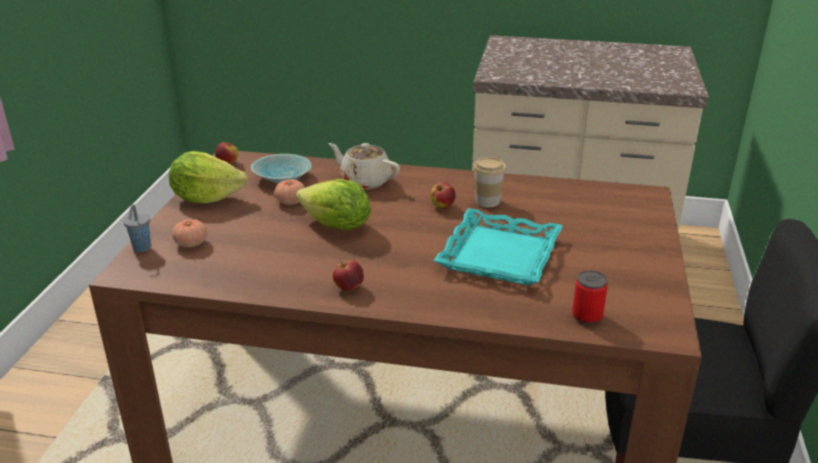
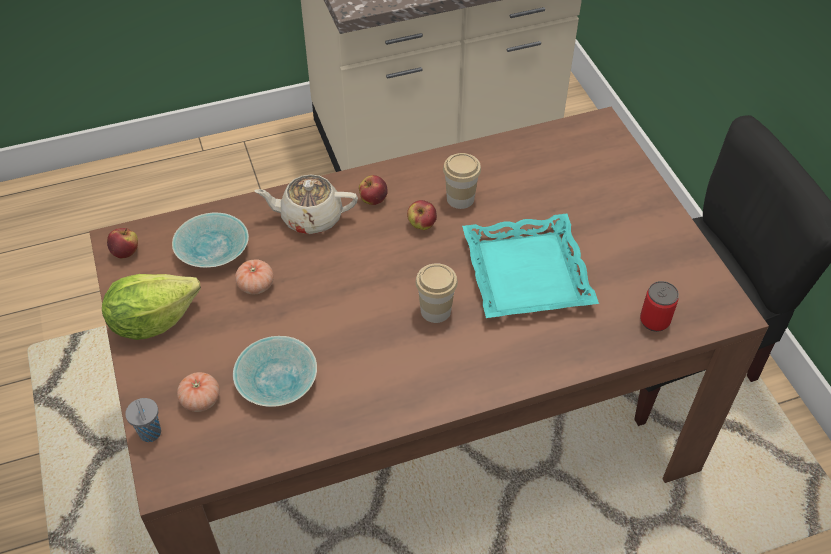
camera: 30 degrees left, 20 degrees up
(250, 252) = (277, 382): none -> turquoise bowl
(337, 226) = (337, 302): lettuce -> none
(349, 287) = (420, 385): apple -> apple (373, 200)
(404, 252) = (435, 310): none -> cup

